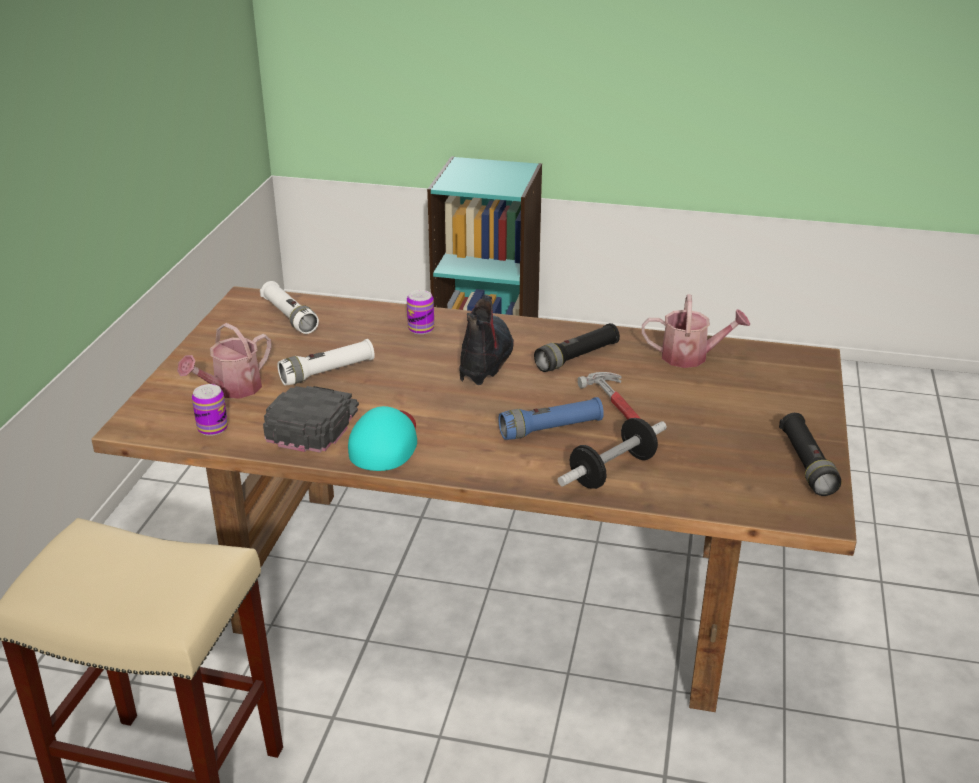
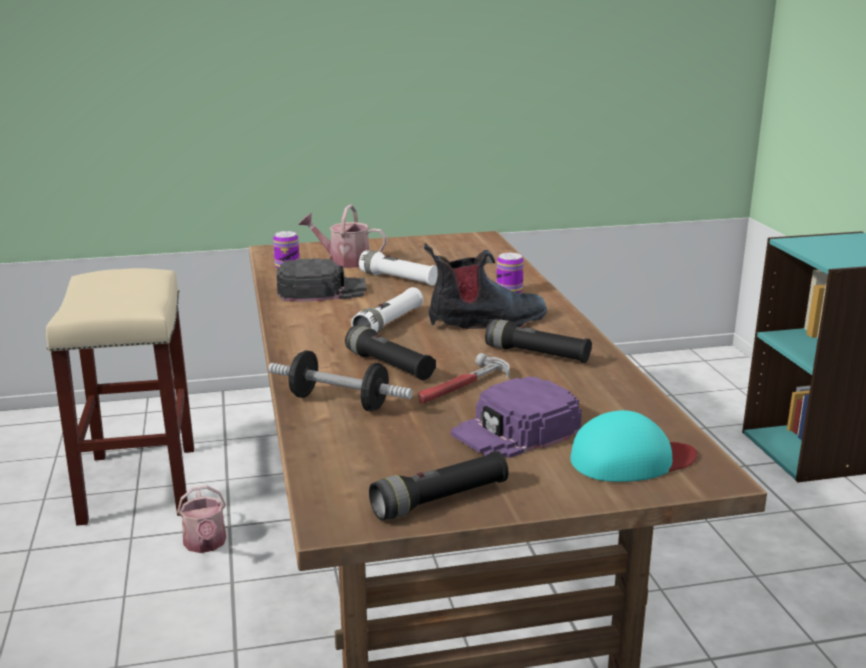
camera: 65 degrees right, 10 degrees down
(289, 317) = (470, 253): white flashlight -> white flashlight (389, 324)
(385, 442) = (312, 315): turquoise cap -> turquoise cap (631, 460)
(551, 429) = (389, 366): blue flashlight -> black flashlight
(691, 356) = (613, 405): watering can -> watering can (205, 544)
(712, 406) = (516, 431): none -> purple cap

